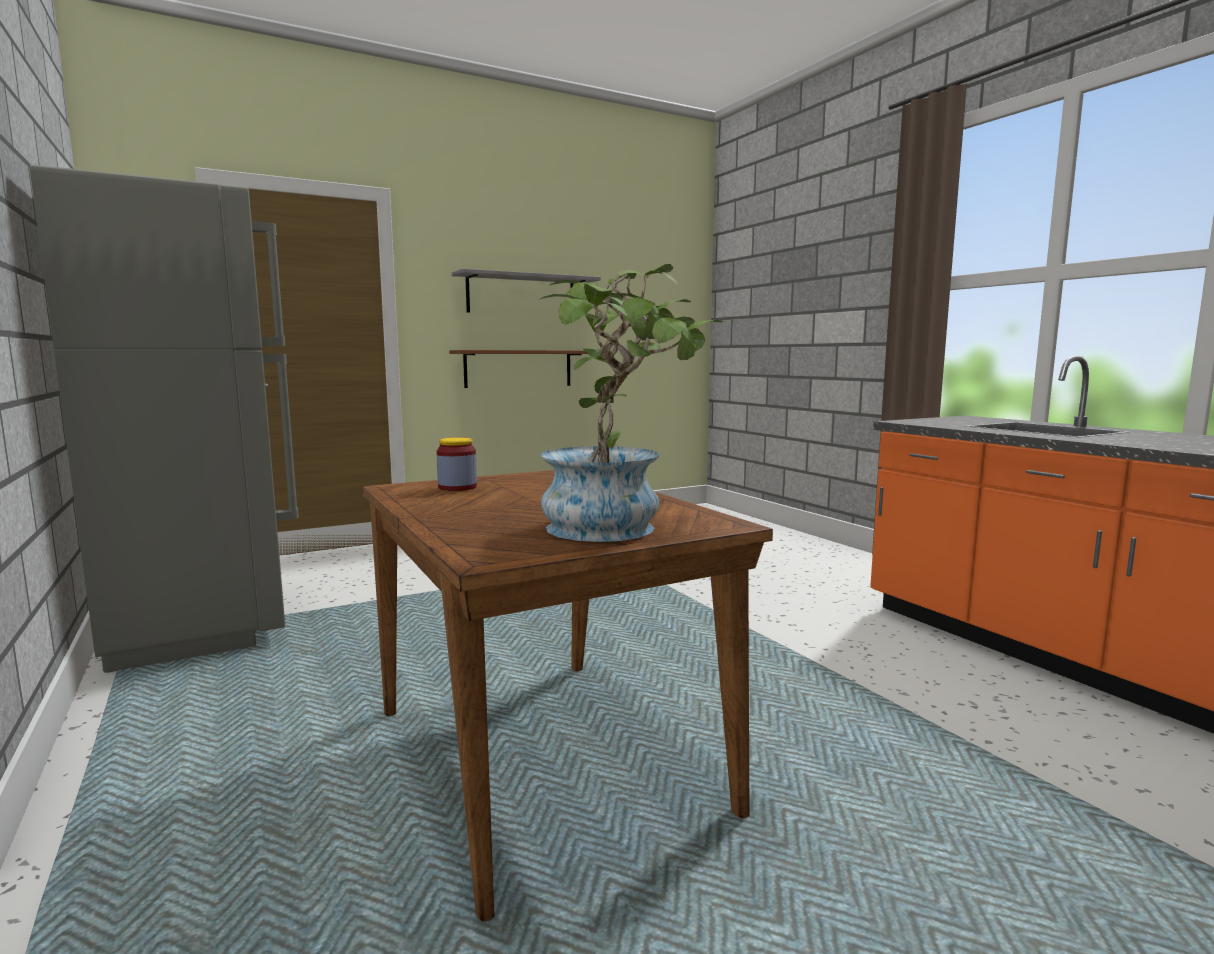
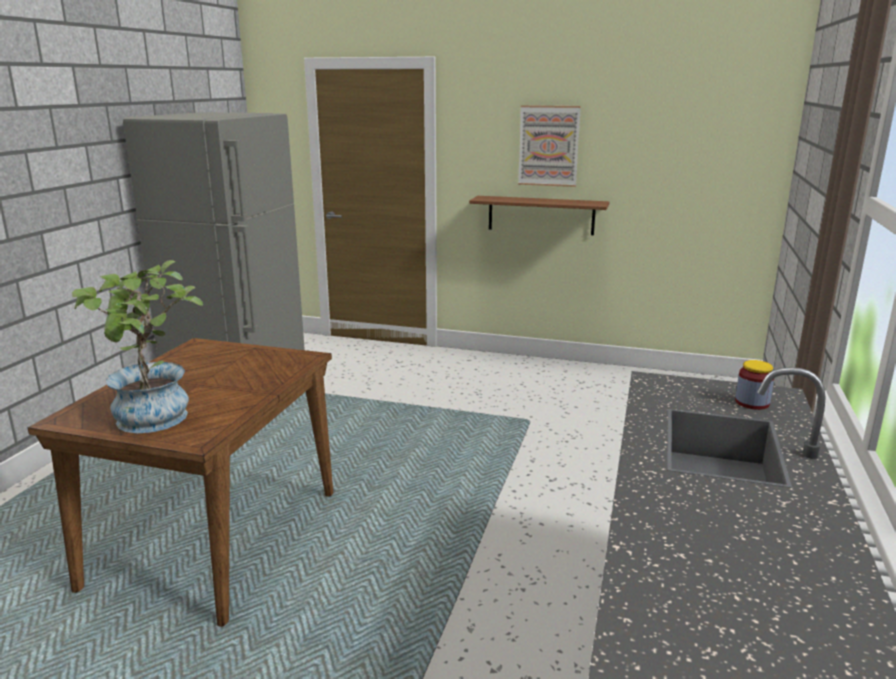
camera: 45 degrees right, 10 degrees up
(457, 487) = (216, 354): jar -> jar (752, 403)
(521, 295) = (548, 146): grey shelf -> picture

